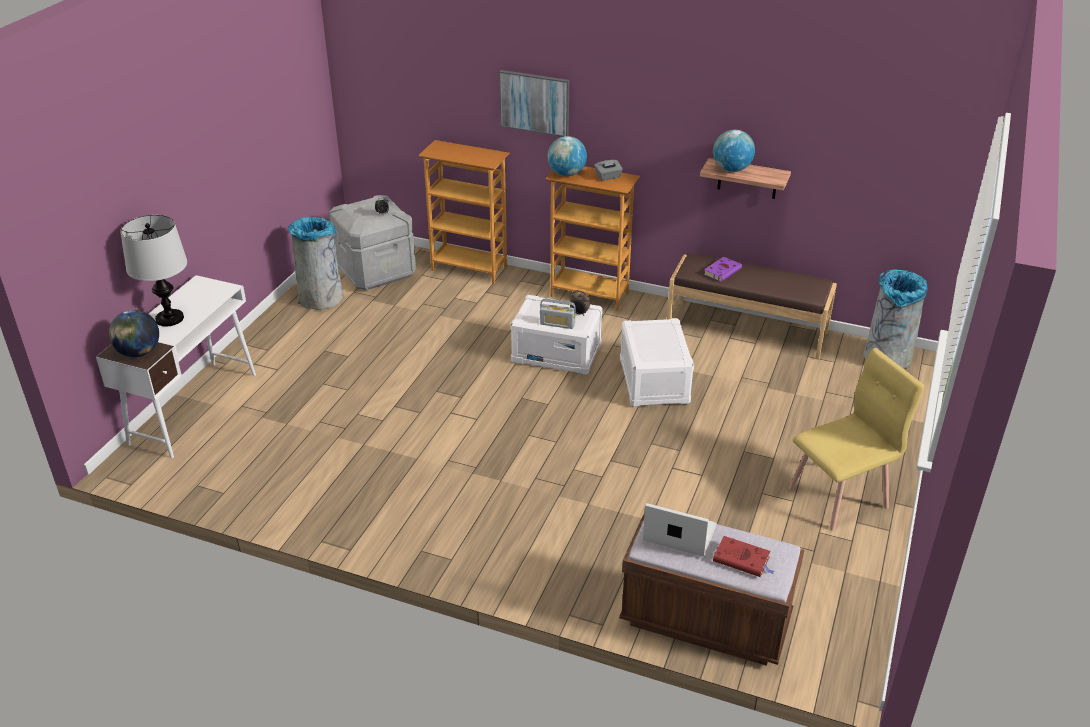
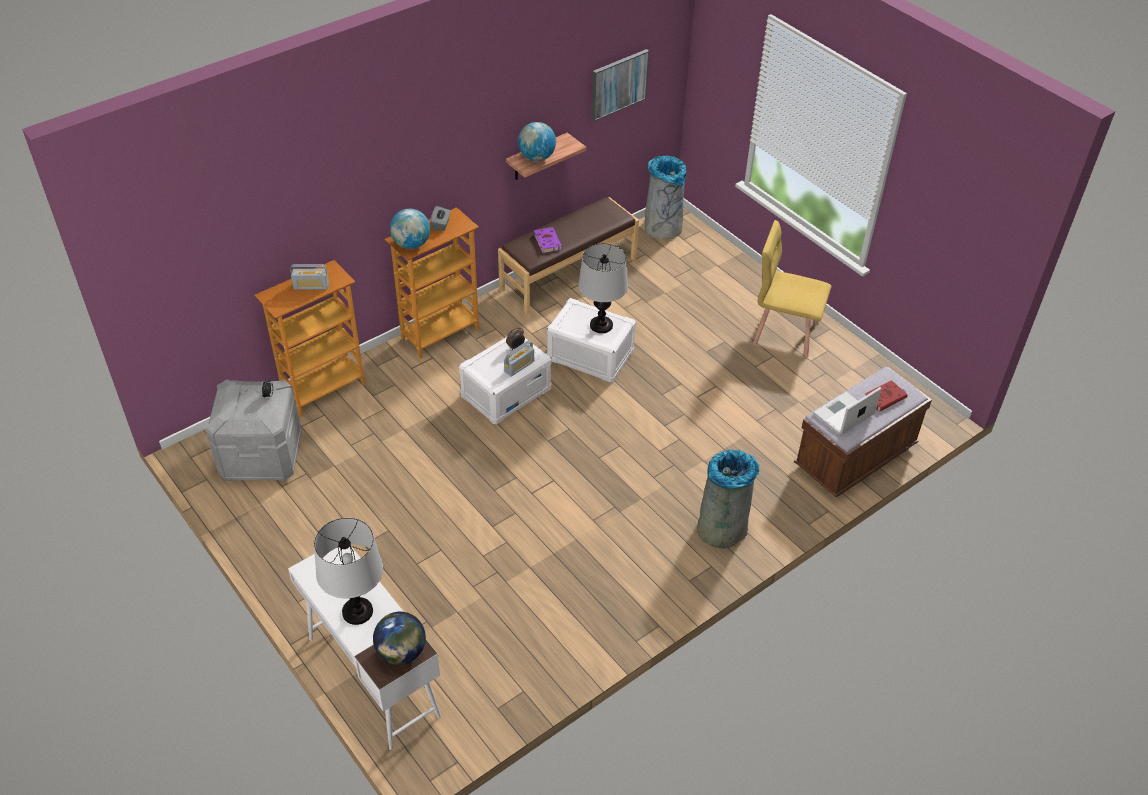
camera: 60 degrees left, 10 degrees up
(321, 299) = (271, 515): grey trash can -> grey trash can (722, 528)
(468, 155) = (311, 286): none -> radio
(535, 102) = (349, 200): picture -> picture (618, 84)
(661, 348) = (601, 325): none -> table lamp
(839, 497) = (785, 333): yellow chair -> yellow chair turned 75 degrees counterclockwise

